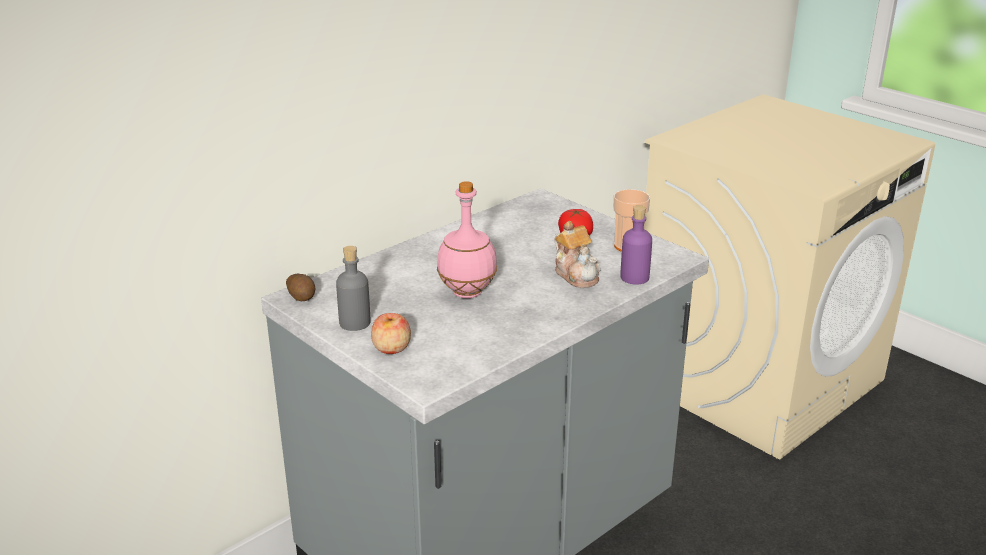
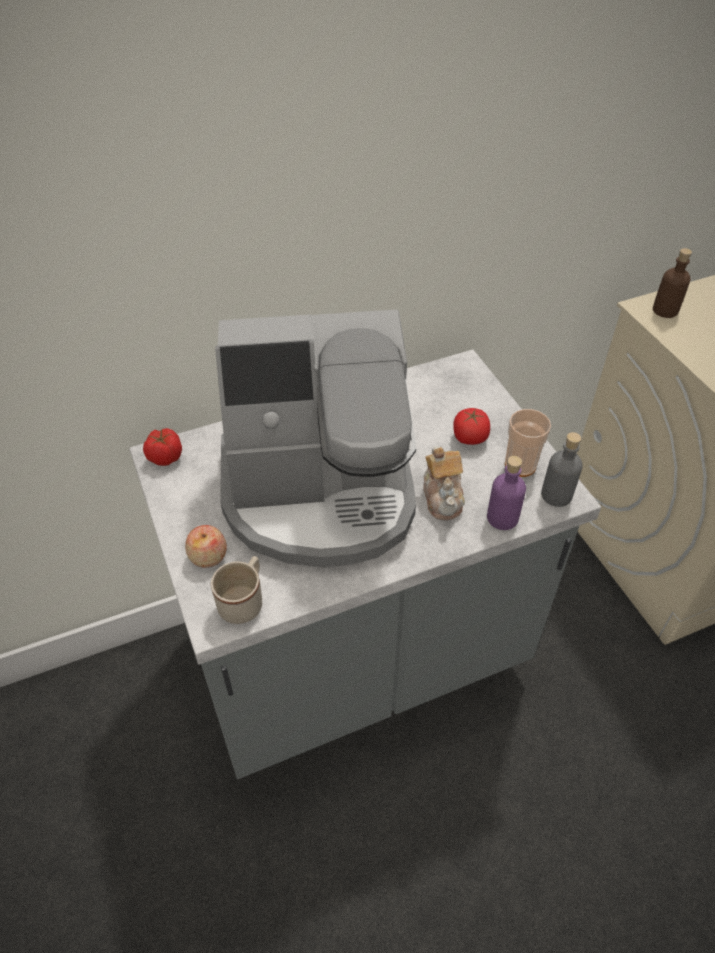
camera: 20 degrees right, 20 degrees up
(302, 297) = (164, 457): potato -> tomato
(355, 323) = (193, 509): grey bottle -> grey bottle (556, 495)
(445, 366) = (244, 601): none -> beige mug
(467, 292) = (320, 494): pink bottle -> coffee machine
(686, 138) = (665, 310): none -> brown bottle

